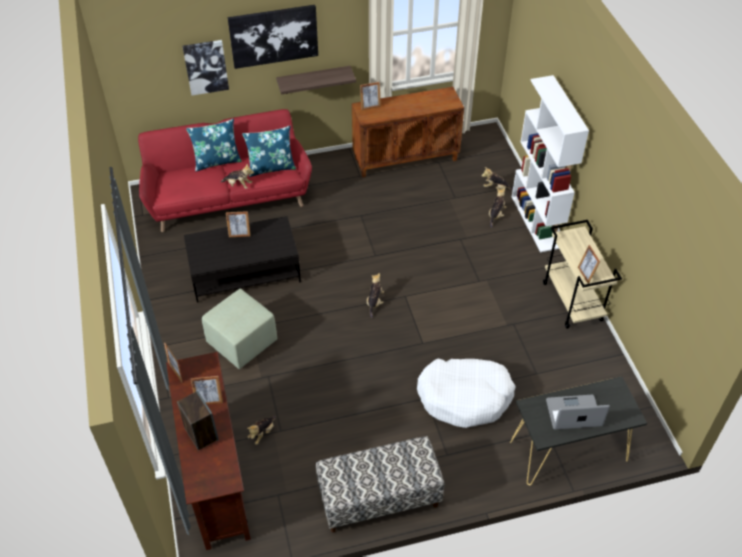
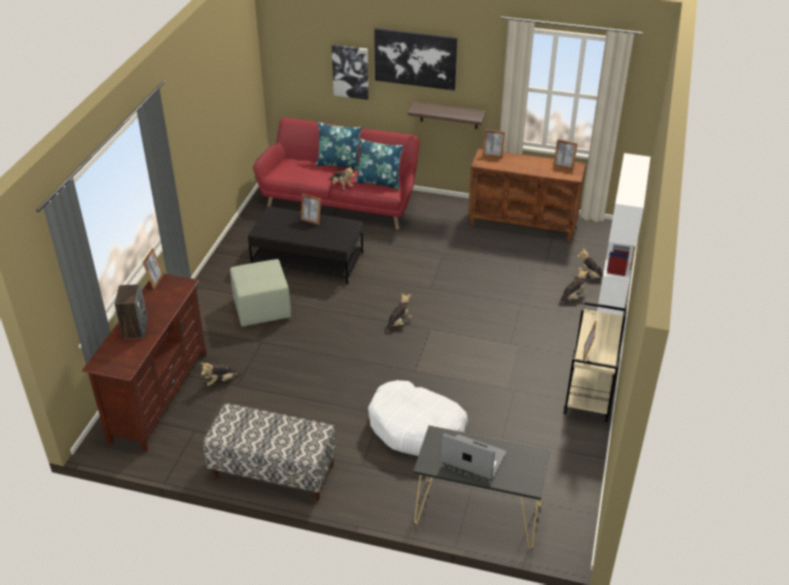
camera: 30 degrees right, 10 degrees down
(209, 401) = (162, 310): picture frame -> picture frame (563, 166)

